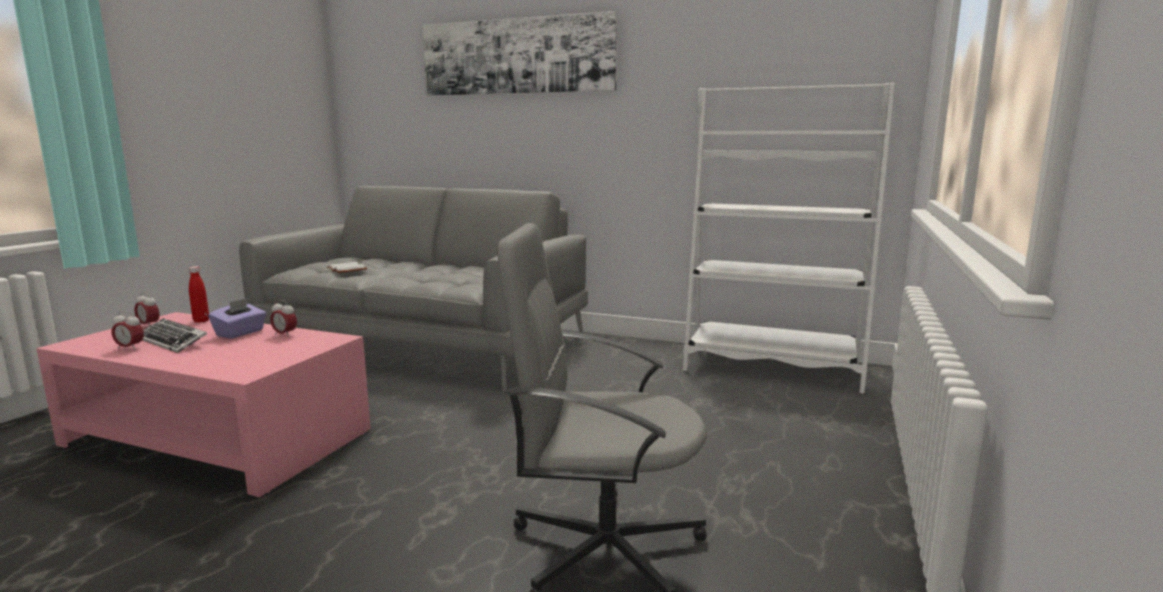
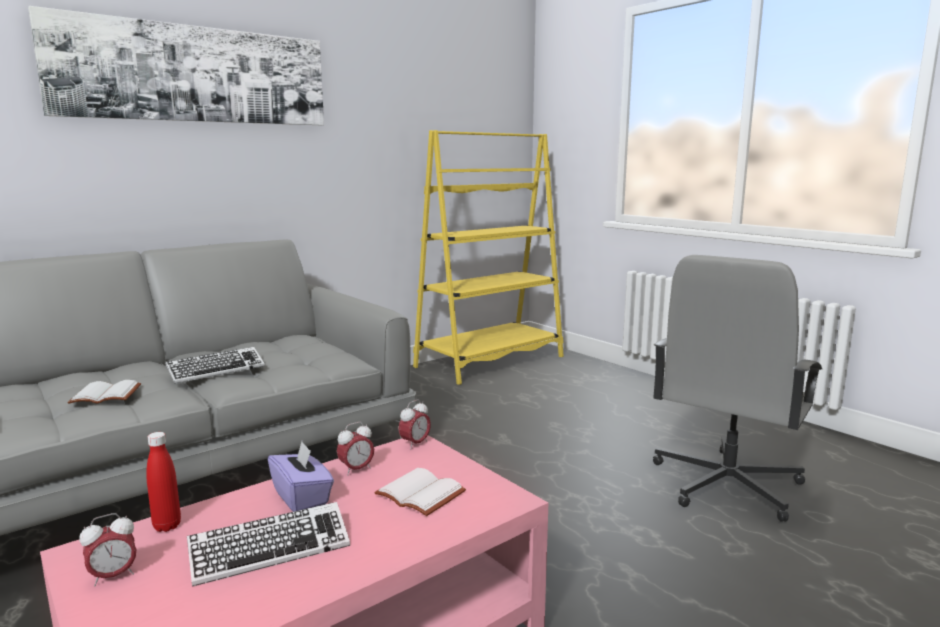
camera: 60 degrees left, 0 degrees up
(130, 348) = (262, 589): alarm clock -> alarm clock (415, 444)
(249, 353) = (418, 494): none -> white book
(408, 273) = (216, 370): none -> keyboard
(771, 368) = (490, 362): white bookcase -> yellow bookcase

